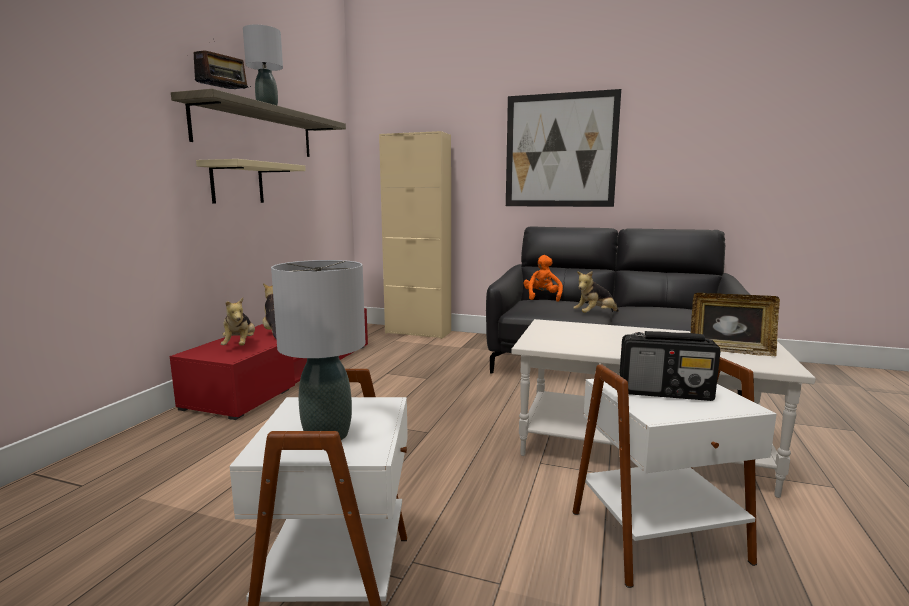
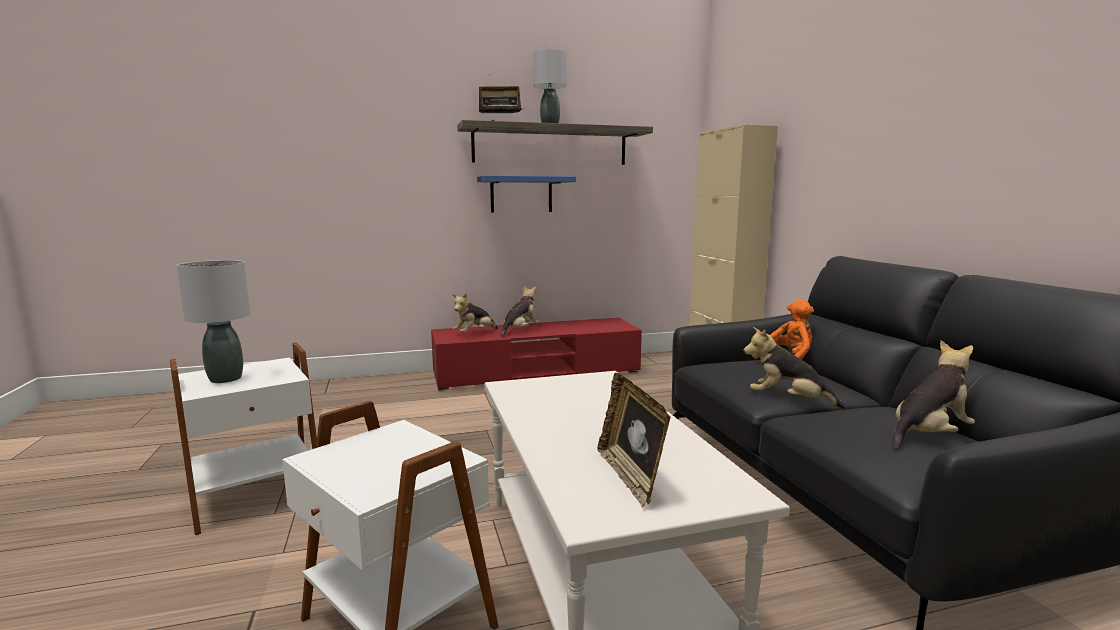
camera: 55 degrees right, 0 degrees up
(237, 183) = (521, 194): beige shelf -> blue shelf
(560, 151) = (899, 138): picture -> none
(665, 392) = (386, 454): radio -> none
(677, 309) = (929, 435): none -> plush toy

